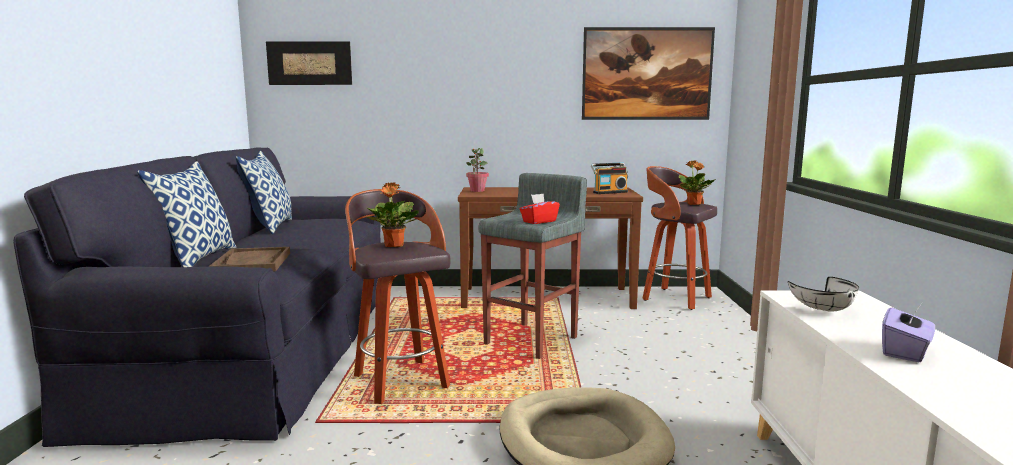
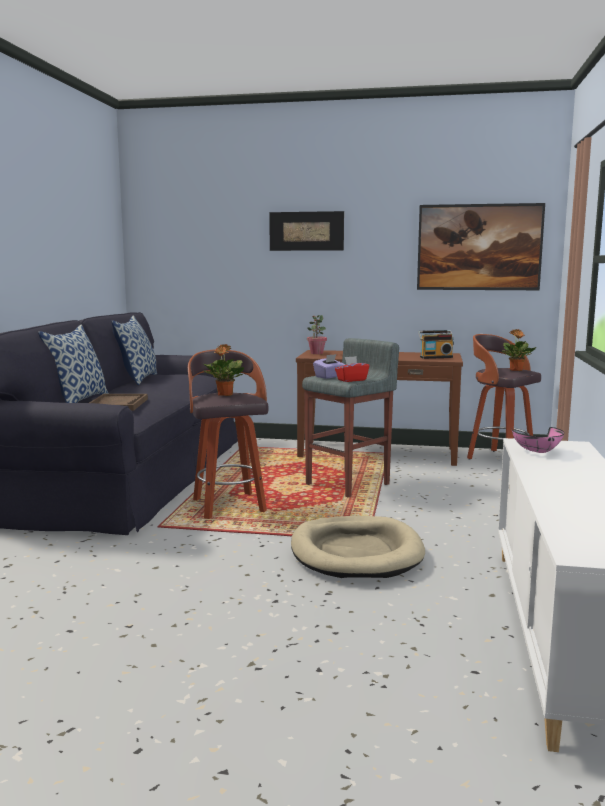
camera: 10 degrees right, 0 degrees up
(309, 63) = (177, 239): picture -> picture (306, 231)
(826, 310) = (539, 452): white bowl -> pink bowl
(905, 352) = (564, 478): purple tissue box -> purple tissue box (329, 377)

